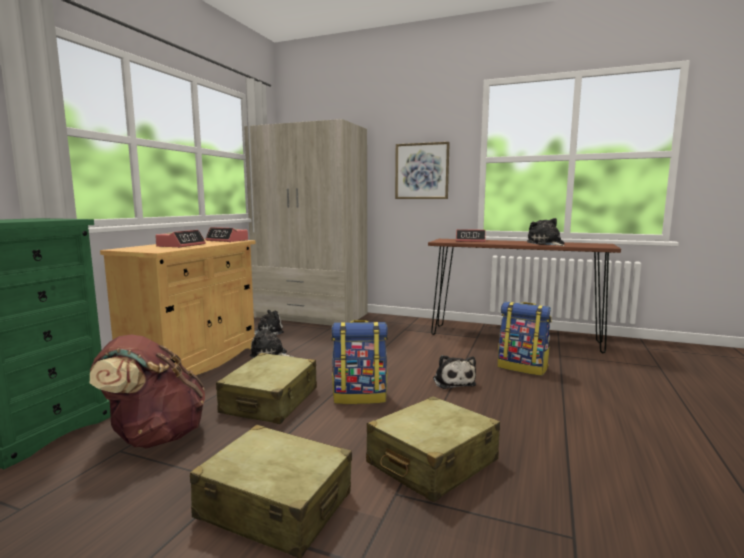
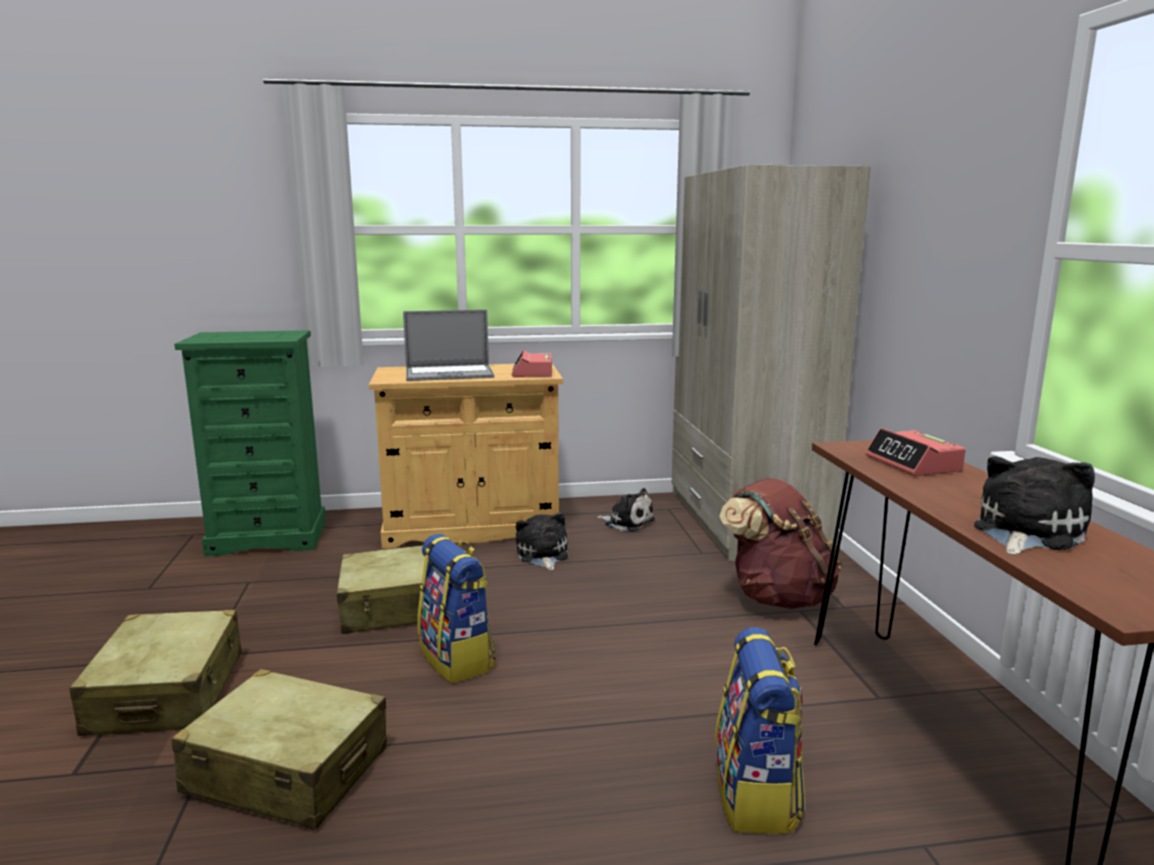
camera: 60 degrees right, 5 degrees up
(154, 437) = (281, 584): brown backpack -> brown backpack (777, 597)
(181, 245) = (449, 374): alarm clock -> laptop
(422, 171) = (943, 267): picture -> none
(453, 381) = (589, 724): plush toy -> none

